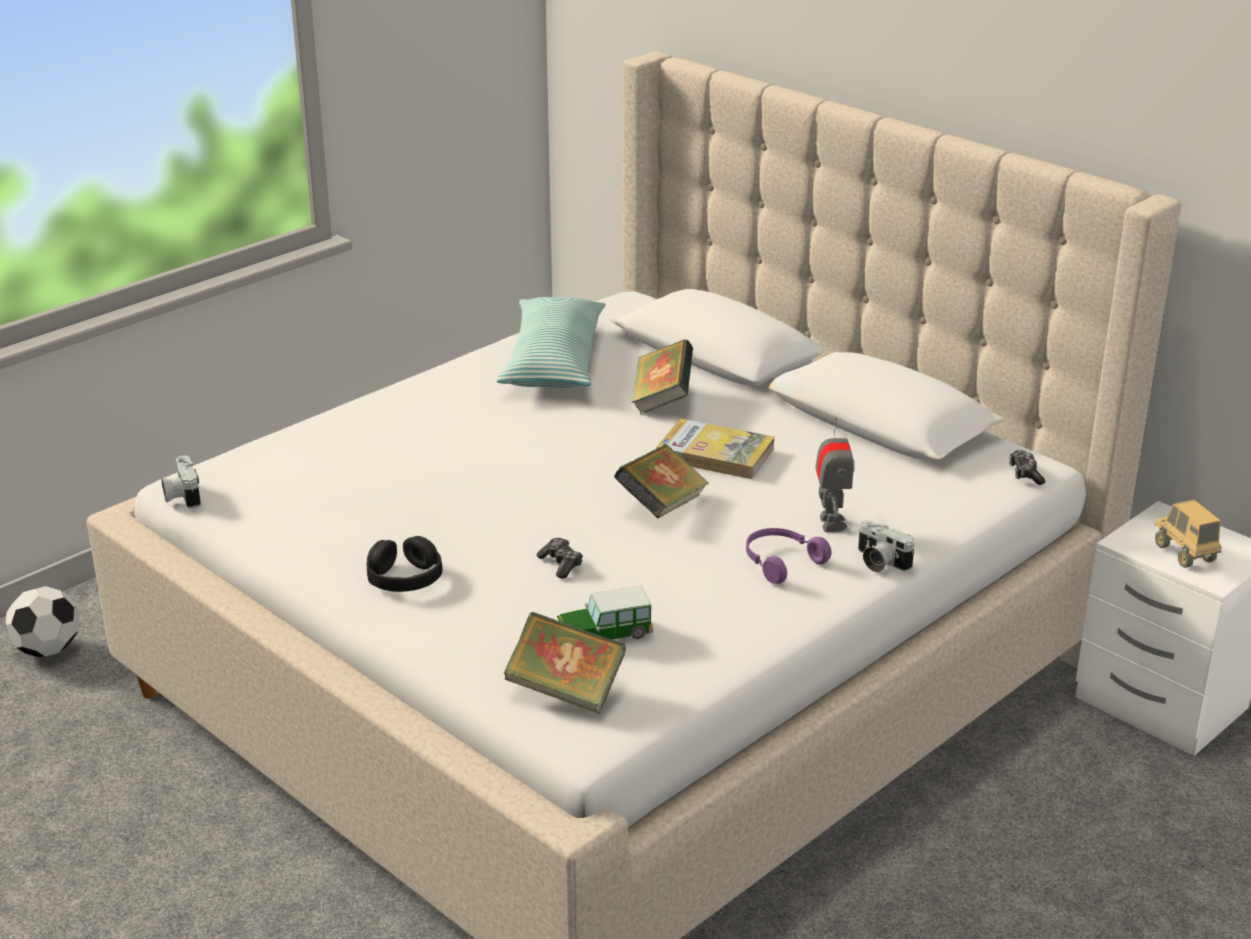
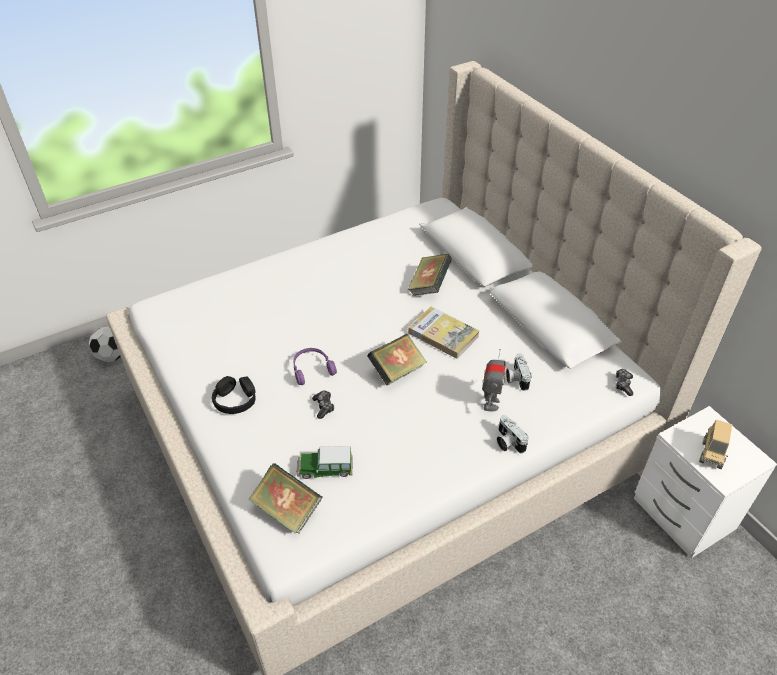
camera: 15 degrees right, 15 degrees up
(181, 496) = (147, 315): camera -> camera (516, 378)
(553, 361) = (380, 246): pillow -> none
(780, 562) = (448, 430): purple headphones -> purple headphones (312, 369)
(1184, 554) = (711, 454): toy truck -> toy truck turned 150 degrees counterclockwise

